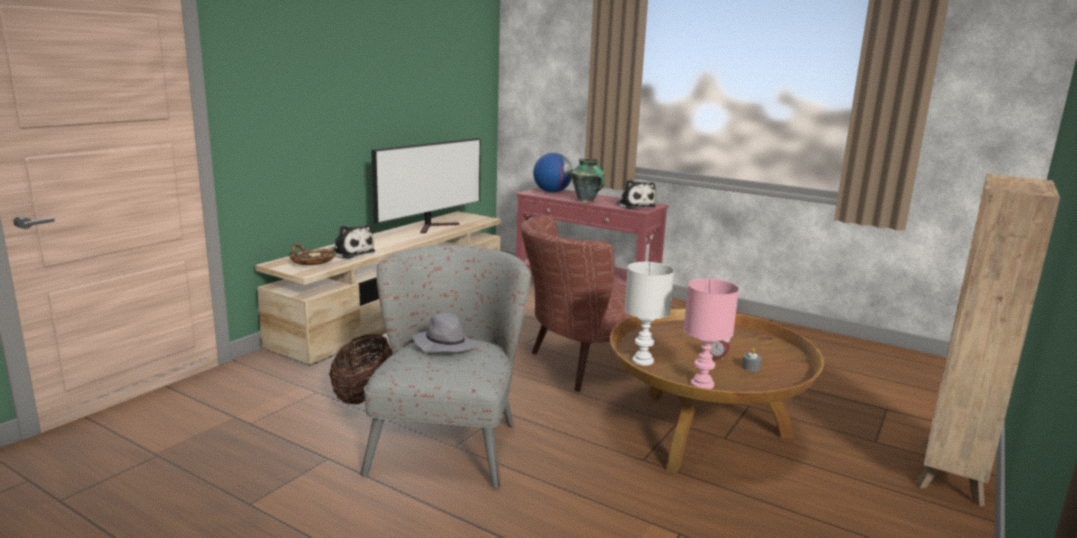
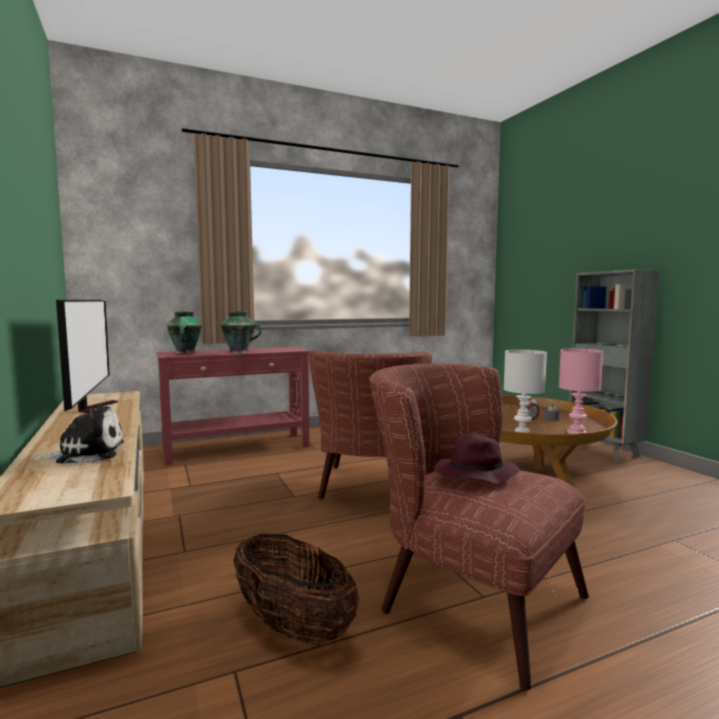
camera: 55 degrees left, 10 degrees down
(312, 263) = (74, 479): brown bowl -> none
(444, 345) = (474, 474): grey hat -> purple hat
(449, 439) = (465, 595): grey armchair -> brown armchair
(552, 192) = (185, 353): globe -> vase
(634, 206) = (282, 349): plush toy -> none
(951, 475) = (604, 451): brown bookcase -> grey bookcase

